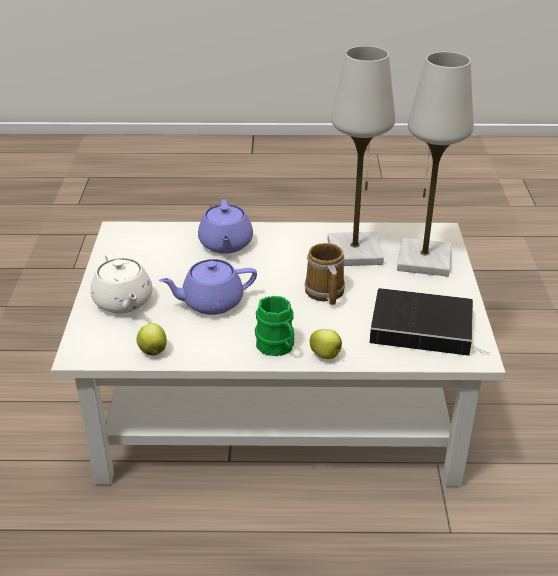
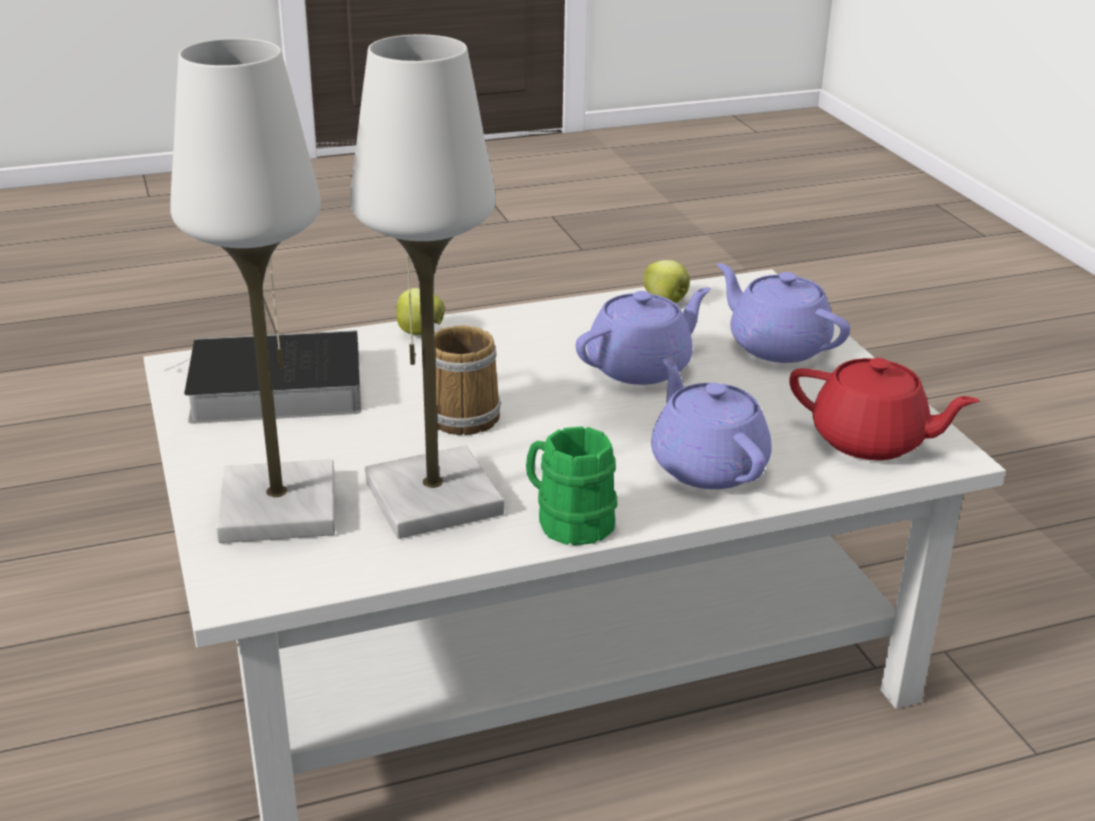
camera: 160 degrees right, 5 degrees down
(123, 302) = (776, 345): white teapot -> purple teapot
(142, 241) = (870, 441): none -> red teapot
(277, 348) = (494, 330): green mug -> green mug (567, 521)

